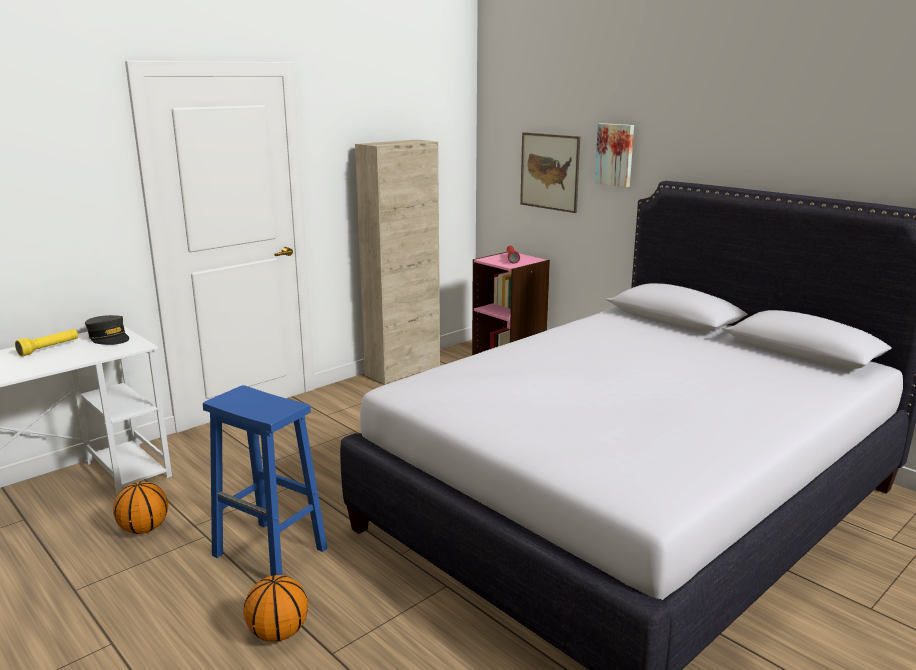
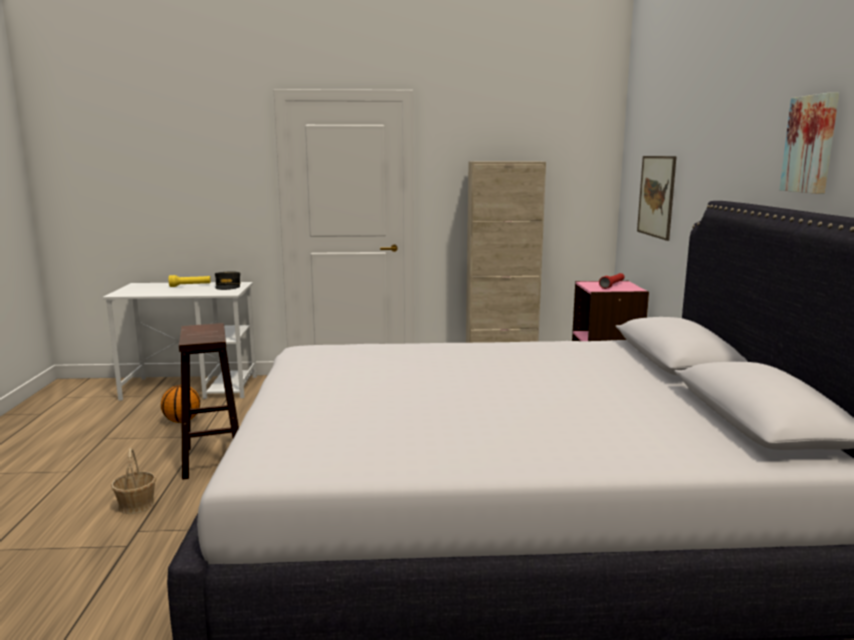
camera: 40 degrees right, 5 degrees down
(271, 552) = (213, 460): blue stool -> brown stool
(278, 632) = (136, 505): basketball -> basket
(615, 154) = (696, 174): picture -> picture (811, 144)

